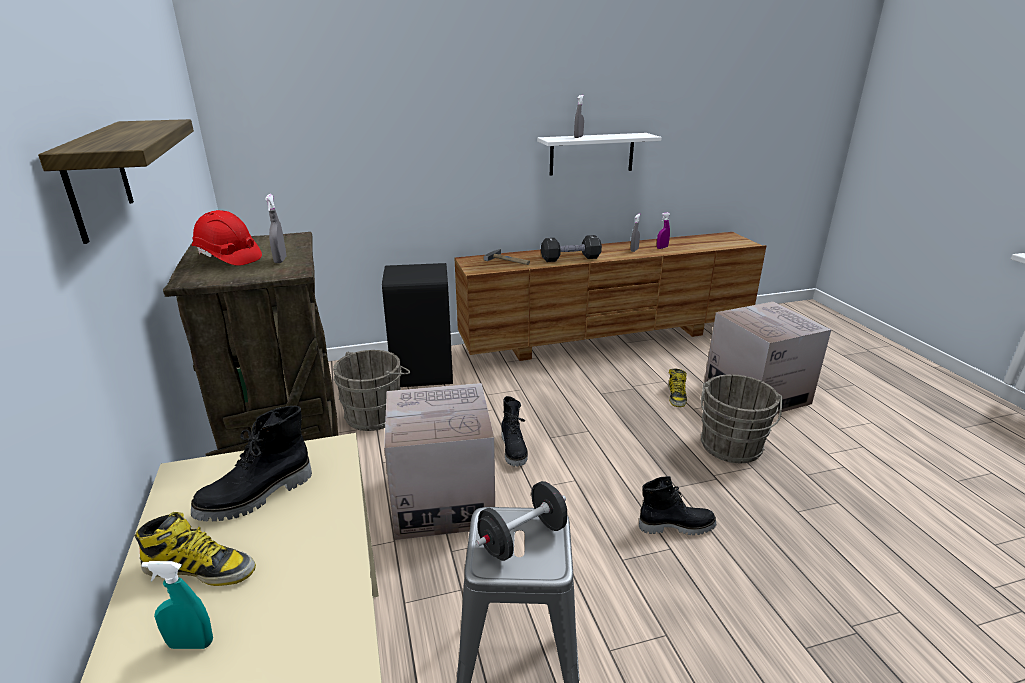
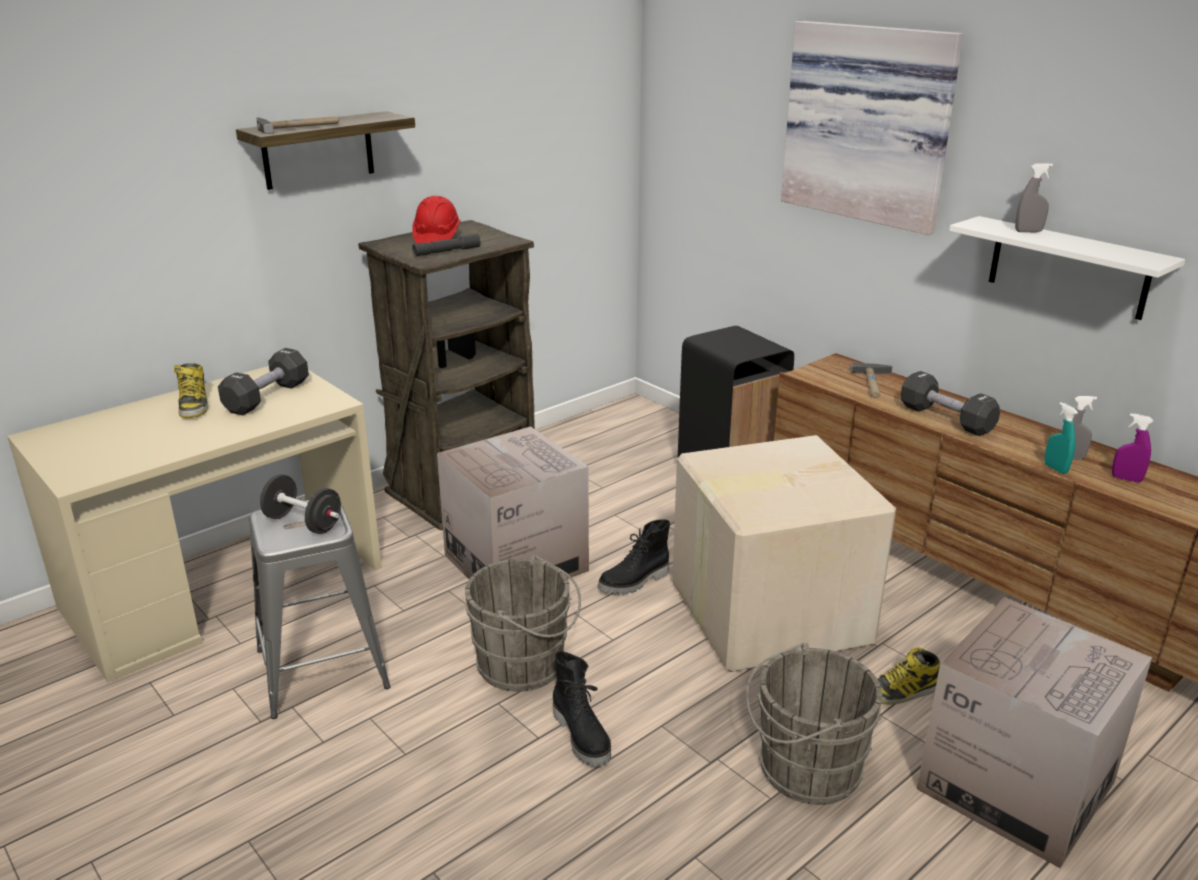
camera: 65 degrees right, 0 degrees up
(124, 139) = (298, 127): none -> hammer
(191, 644) = (135, 423): turquoise spray bottle -> turquoise spray bottle (1055, 469)
(257, 497) = (267, 397): black boot -> black dumbbell
(280, 260) = (447, 252): grey spray bottle -> grey flashlight
(376, 414) = (623, 479): grey bucket -> grey bucket (526, 665)
(450, 92) = (869, 124): none -> picture
(582, 411) = (766, 612): none -> cardboard box

